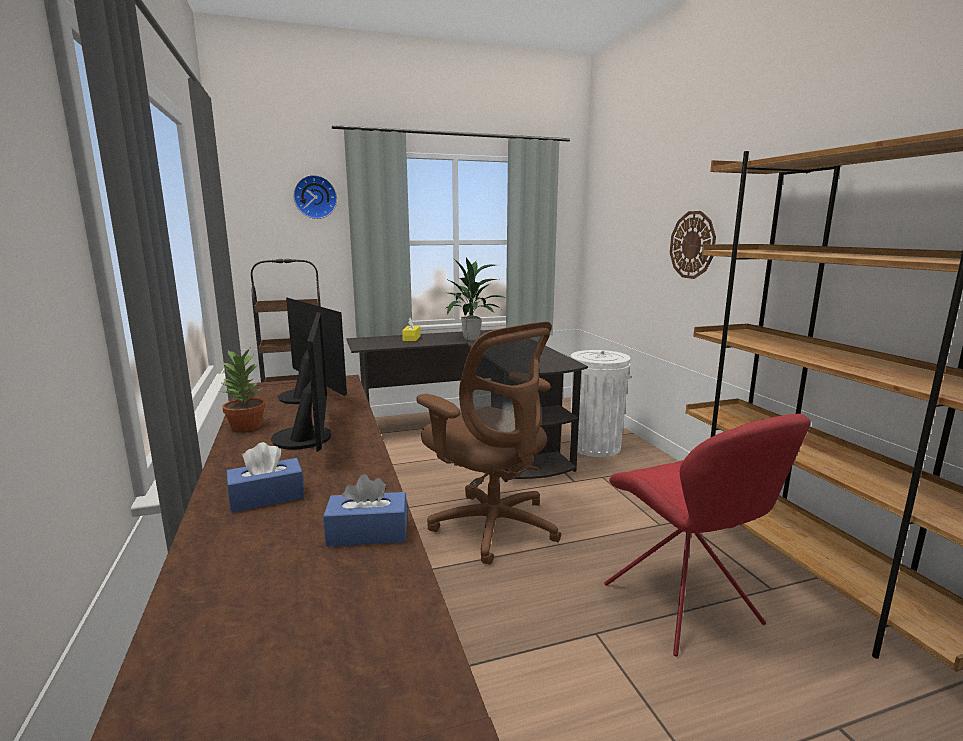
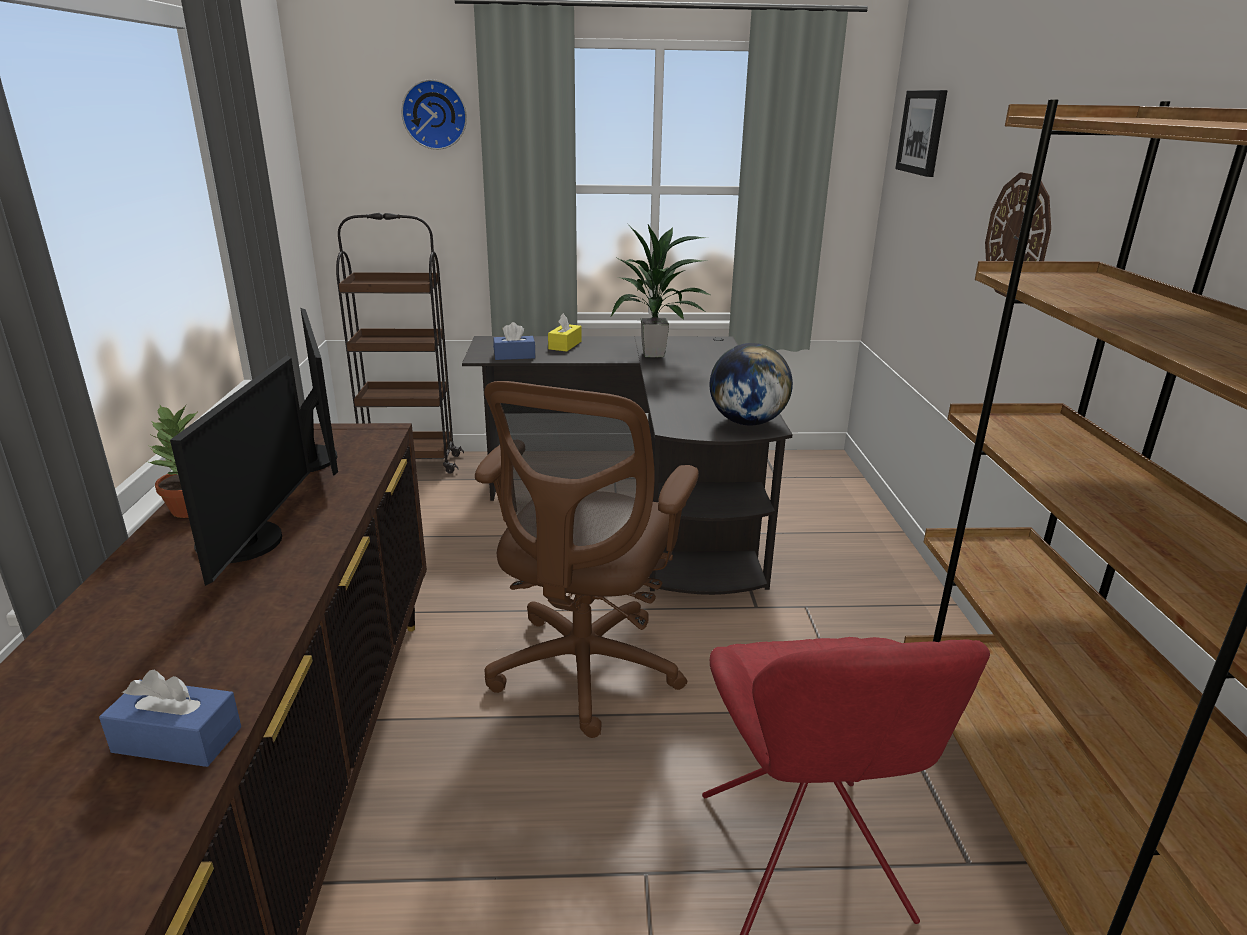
camera: 15 degrees right, 10 degrees up
(267, 497) = (115, 647): blue tissue box -> blue tissue box (514, 356)
(487, 524) = (587, 659): brown office chair -> brown office chair turned 45 degrees clockwise
(557, 363) = (747, 422): none -> globe
(595, 446) = (825, 548): white trash can -> none
(611, 203) = (922, 132): none -> picture

